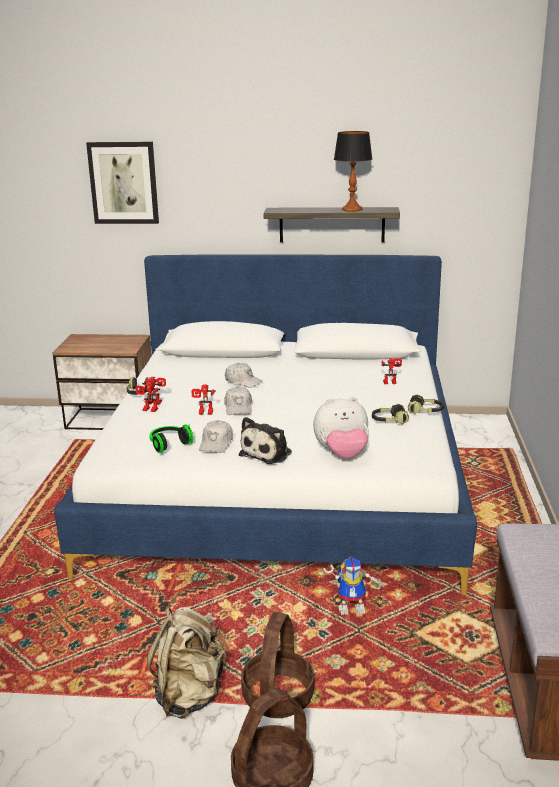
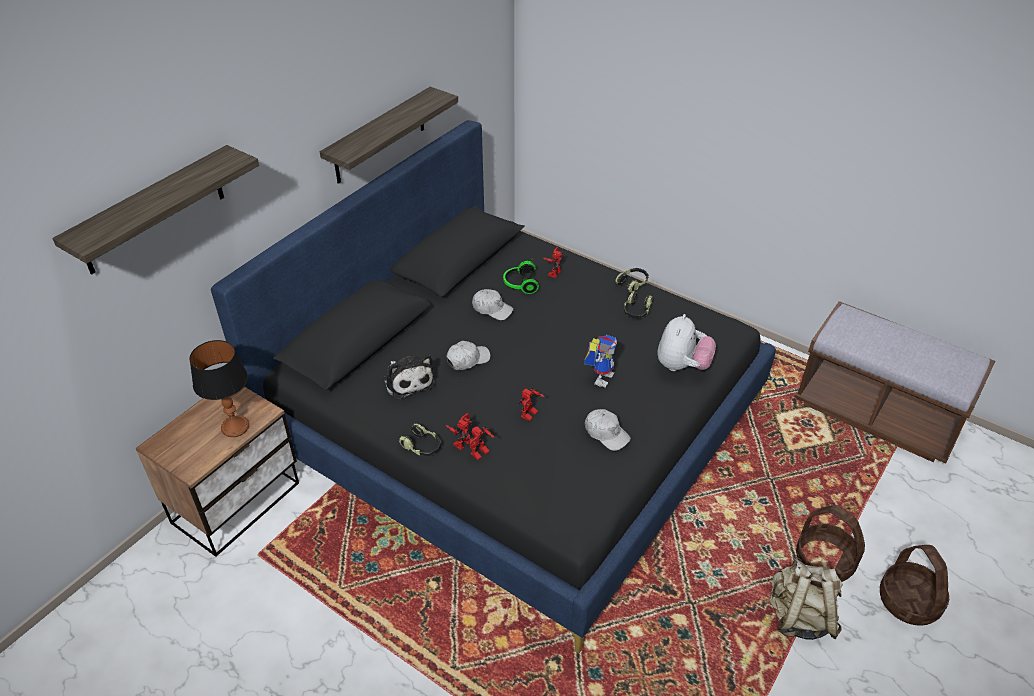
camera: 60 degrees left, 20 degrees up
(123, 183) = (153, 211): picture -> shelf
(168, 444) = (585, 467): headphones -> headphones (520, 284)
(238, 407) = (536, 388): white cap -> white cap (492, 309)
(268, 453) = (647, 408): plush toy -> plush toy (408, 381)
(281, 483) = (516, 424): white bed -> black bed
(352, 209) = (408, 112): table lamp -> table lamp (235, 427)
(353, 607) = (739, 468): toy robot -> toy robot (601, 376)

